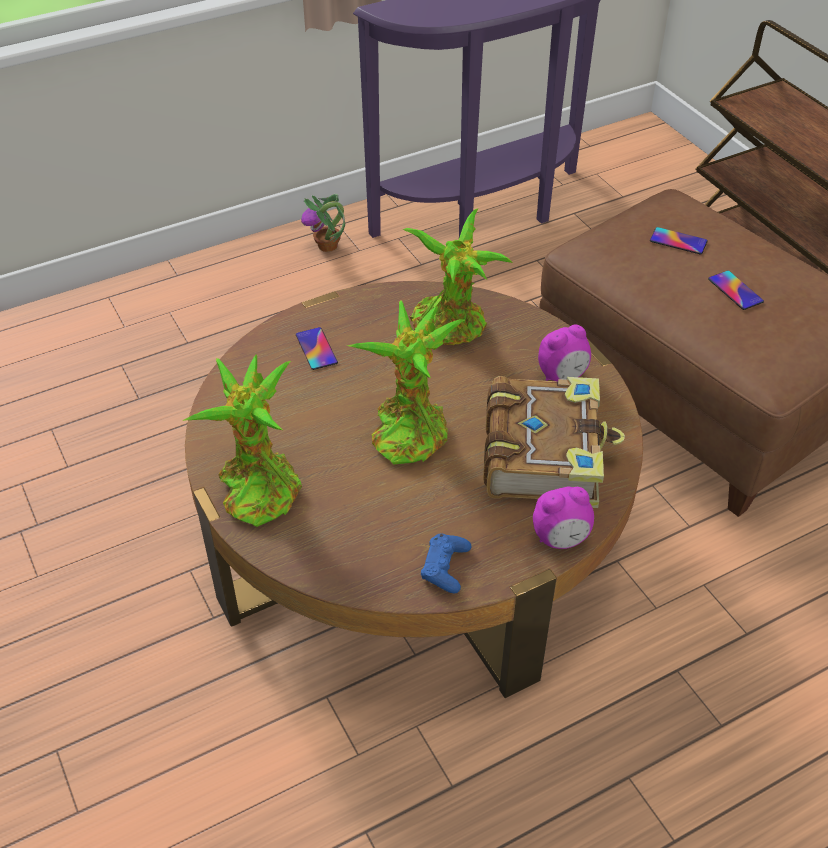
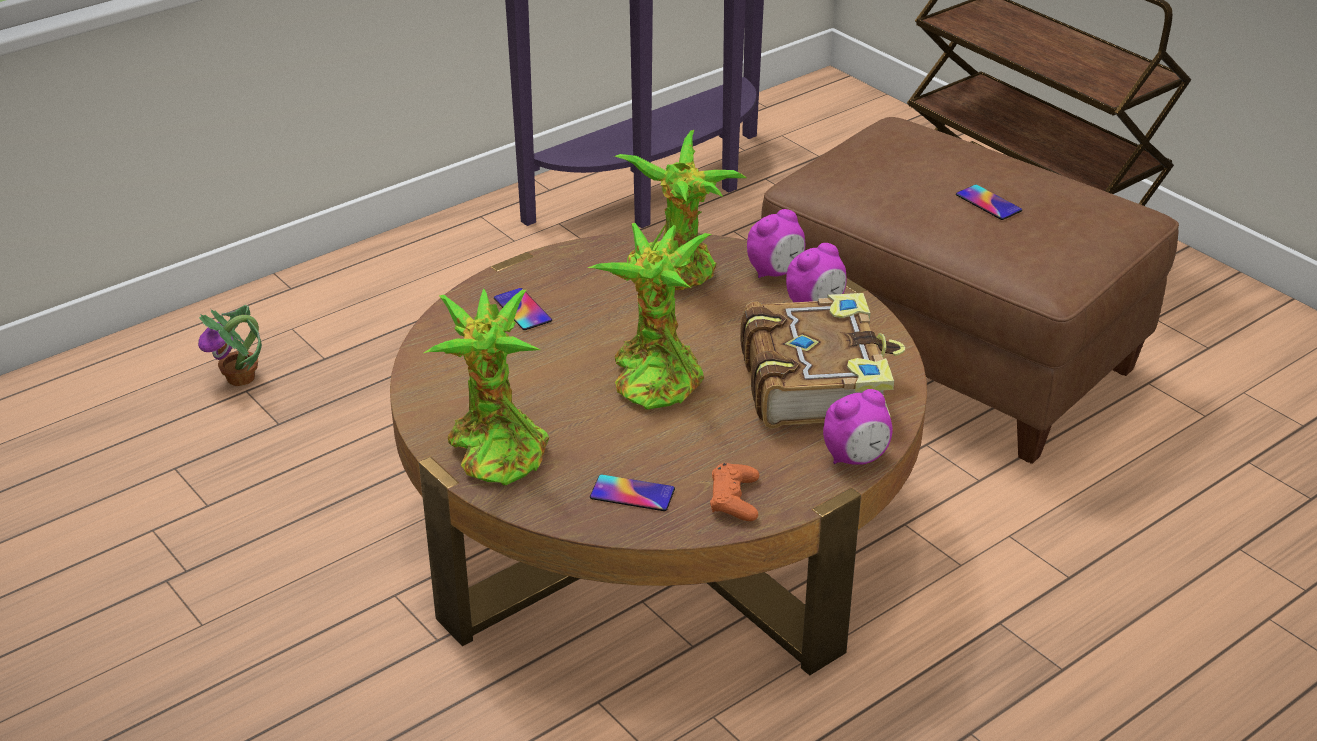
camera: 10 degrees left, 10 degrees down
(328, 246) = (474, 239): potted plant -> potted plant (241, 378)
(445, 567) = (734, 499): blue game controller -> orange game controller
(537, 335) = (775, 272): none -> alarm clock
(678, 241) = (913, 162): phone -> phone (632, 494)

